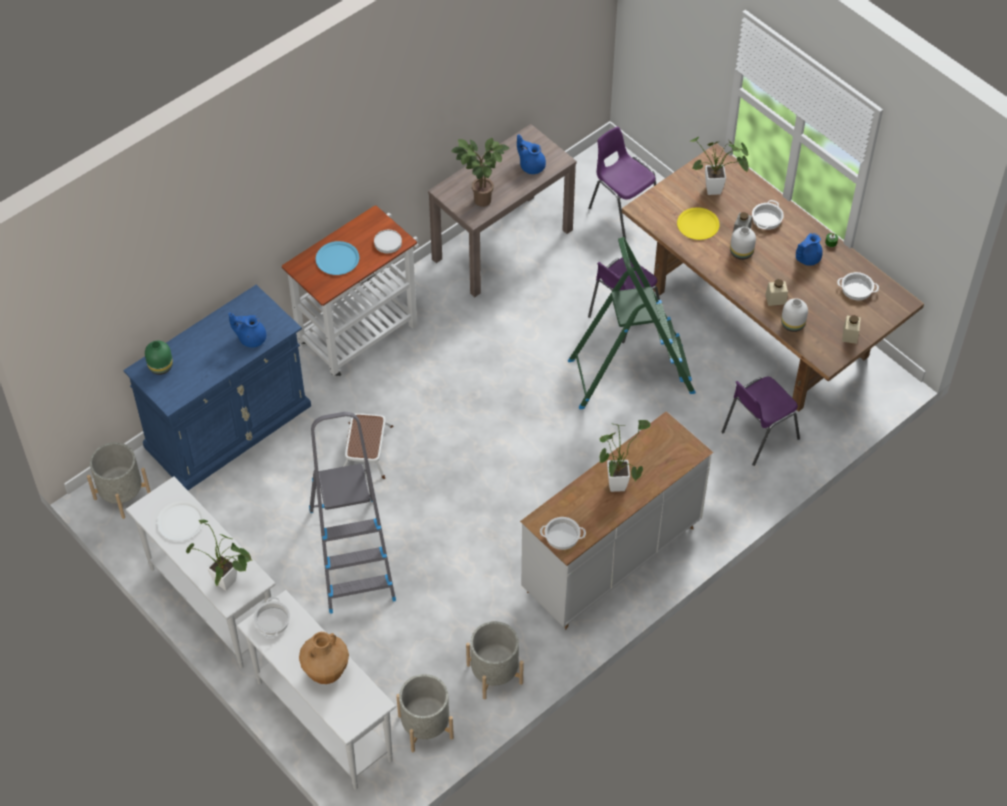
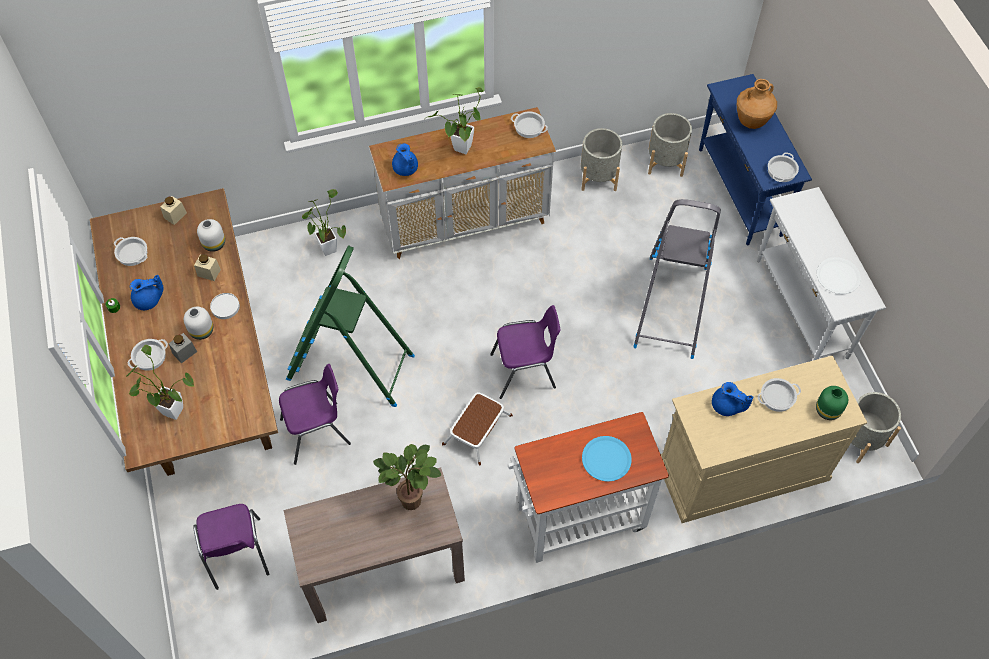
camera: 155 degrees left, 5 degrees up
(209, 361) = (777, 397): none -> cooking pot
(228, 426) = (742, 469): blue dresser -> beige dresser
(228, 585) = (809, 210): potted plant -> potted plant (327, 246)
(322, 721) = (741, 192): white console table -> blue console table
(366, 450) = (621, 393): brown step ladder -> brown step ladder (477, 430)
(388, 242) = (545, 457): white plate -> white plate (225, 307)
(531, 166) = (334, 524): blue teapot -> blue teapot (405, 169)
(698, 224) = (218, 378): yellow plate -> none
(758, 435) = (283, 272): purple chair -> purple chair (525, 371)

